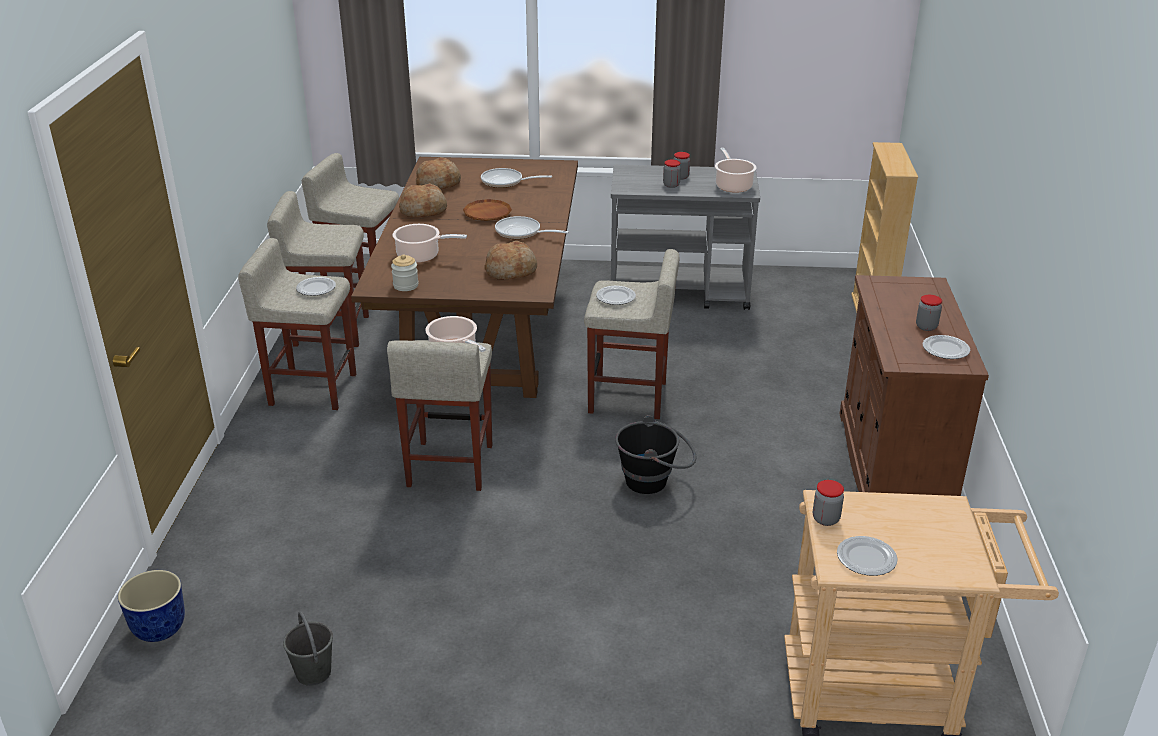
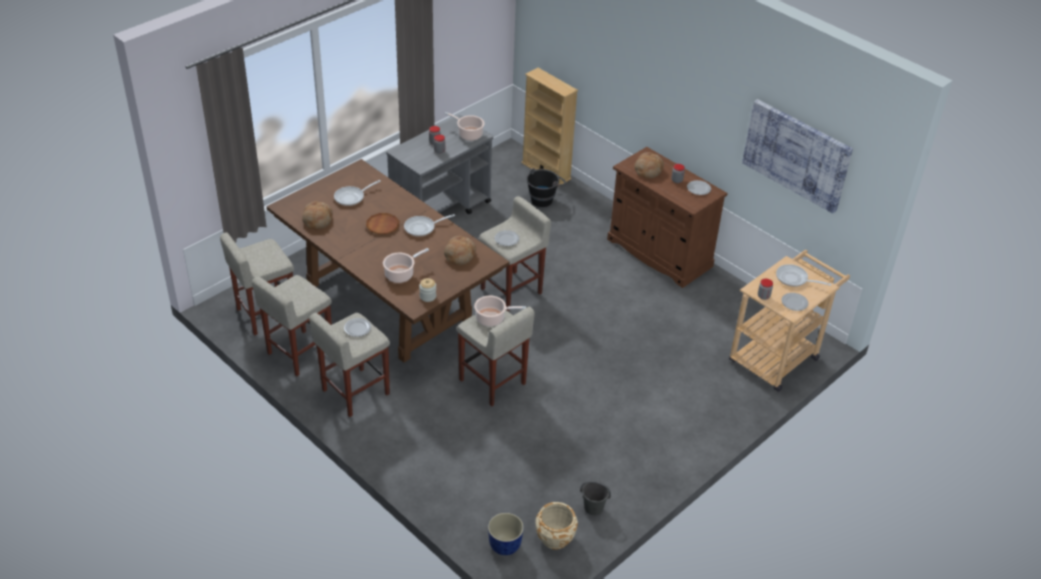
camera: 50 degrees left, 10 degrees up
(216, 667) = (554, 538): none -> beige planter
(423, 210) = (345, 244): bread -> bread (648, 170)
(655, 481) = (586, 326): black bucket -> black bucket (544, 198)
(924, 530) = (794, 279): none -> frying pan
(1070, 297) = (797, 154): none -> picture

